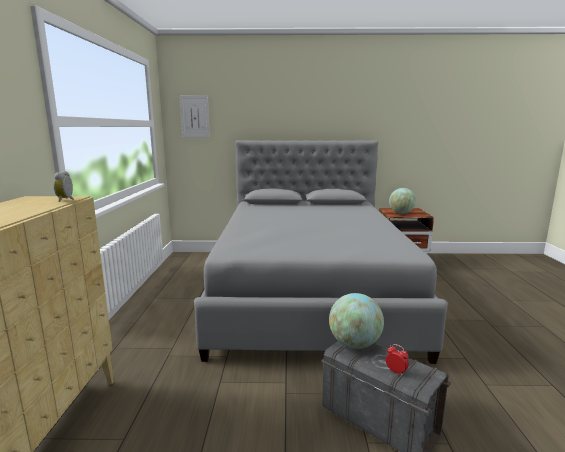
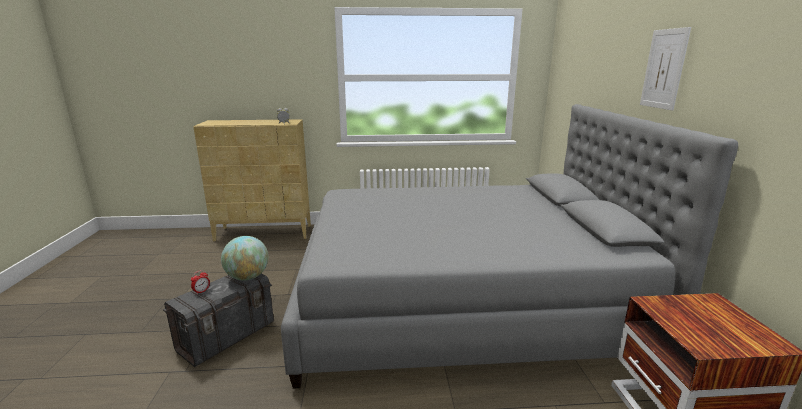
camera: 85 degrees right, 5 degrees up
(195, 116) = (565, 69): picture -> picture (664, 69)
(401, 213) = (688, 315): globe -> none

